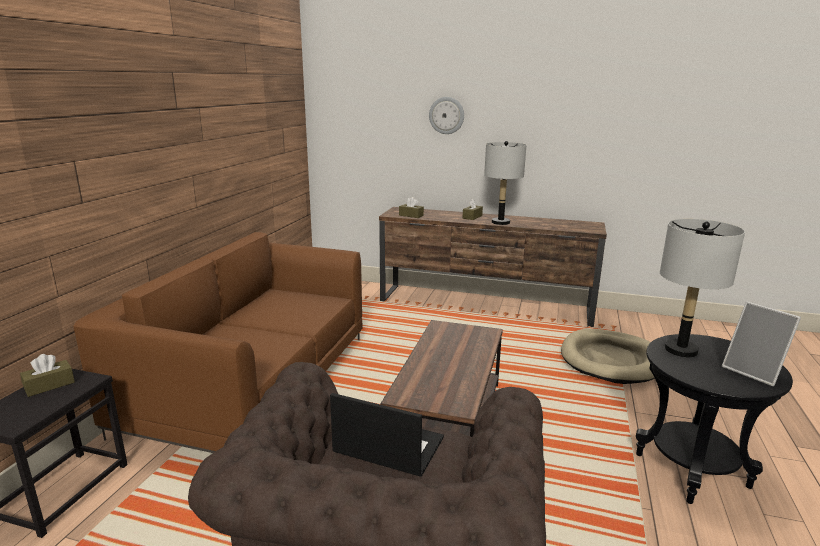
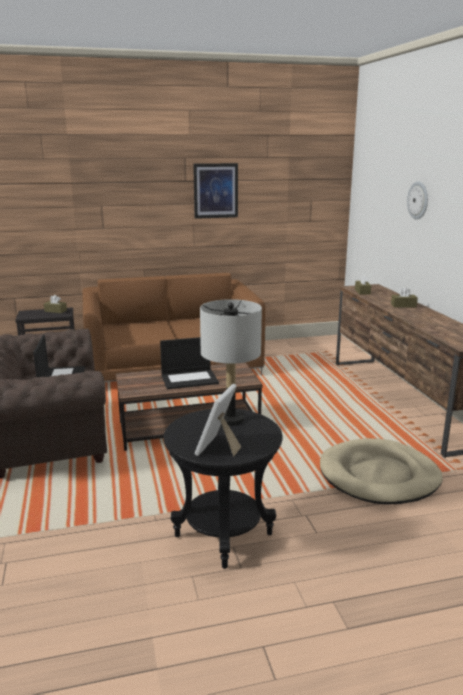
camera: 60 degrees right, 0 degrees up
(210, 121) = (215, 190): none -> picture
(453, 360) = (190, 379): none -> laptop
(501, 222) = (407, 315): grey table lamp -> none

